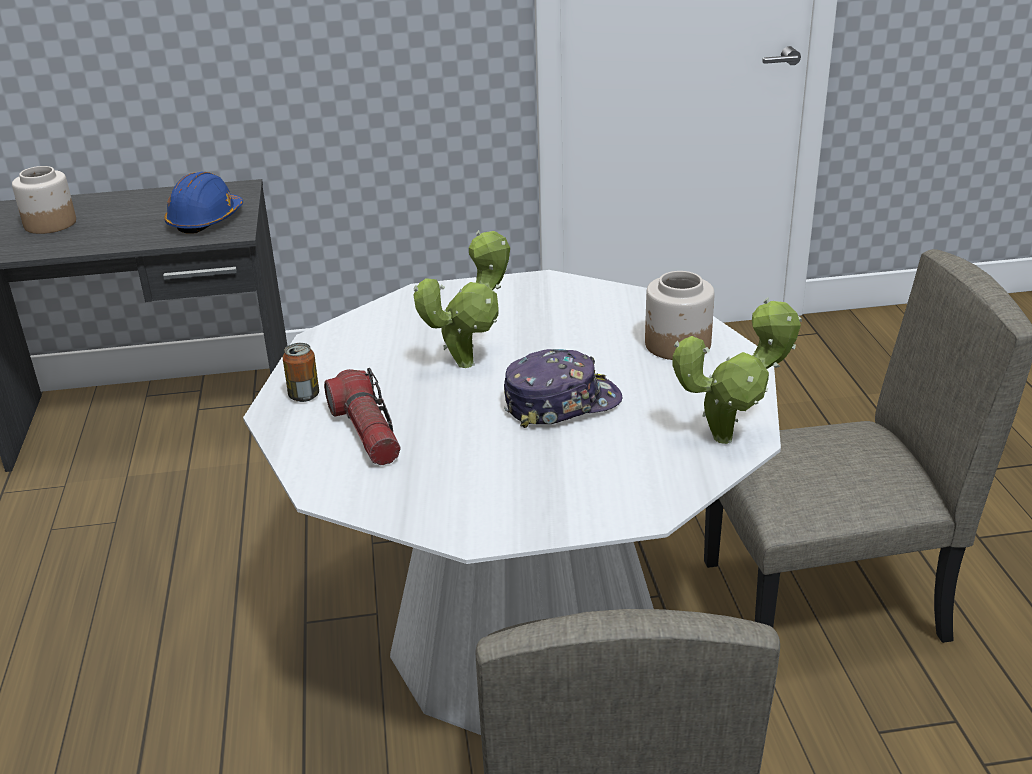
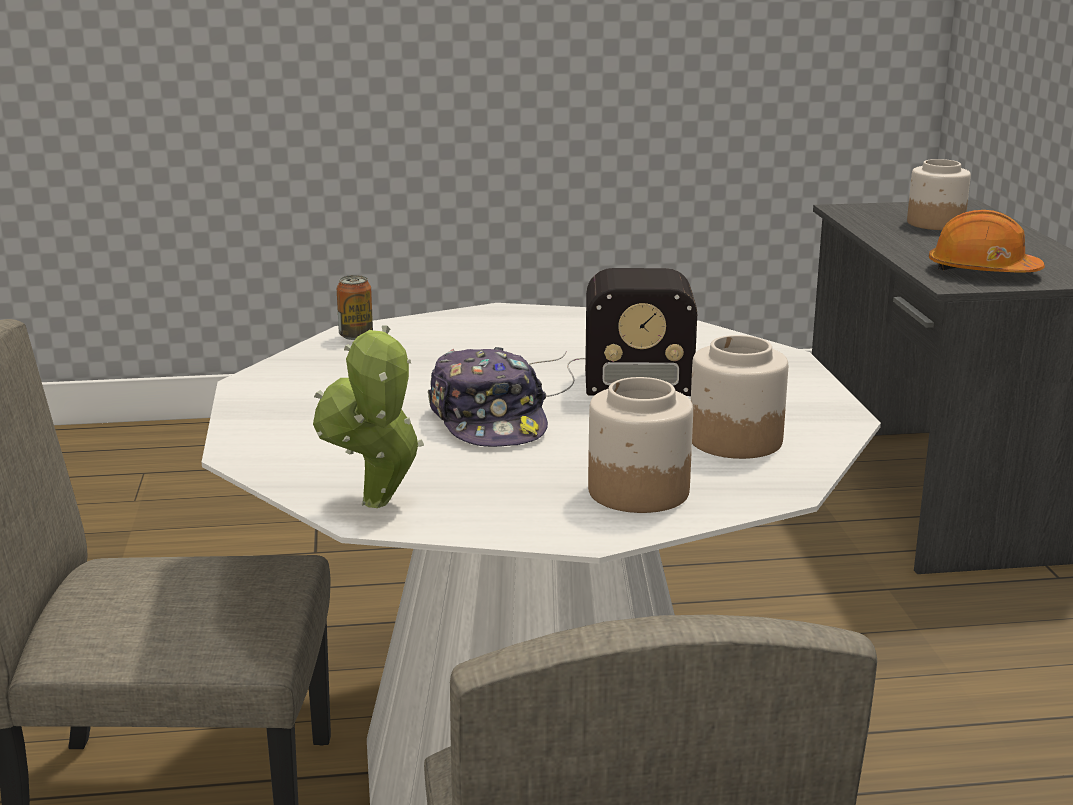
camera: 90 degrees right, 10 degrees down
(205, 220) = (982, 271): blue hard hat -> orange hard hat
(304, 396) = (531, 319): can -> can (356, 336)
(367, 431) = (453, 342): flashlight -> none
(470, 361) = (598, 380): potted plant -> radio
(587, 313) = (734, 440): none -> jar

